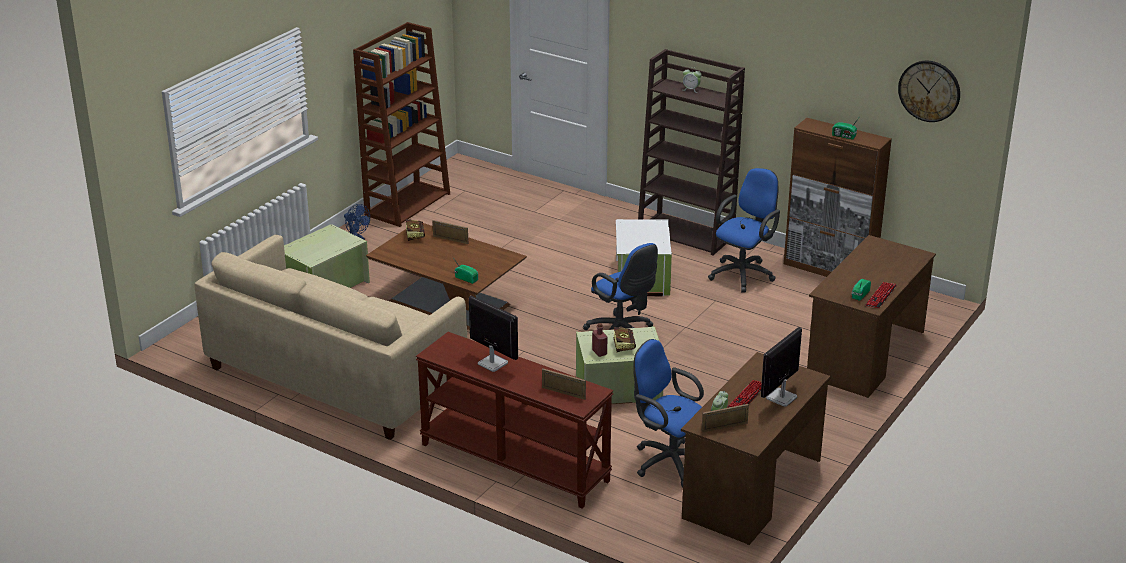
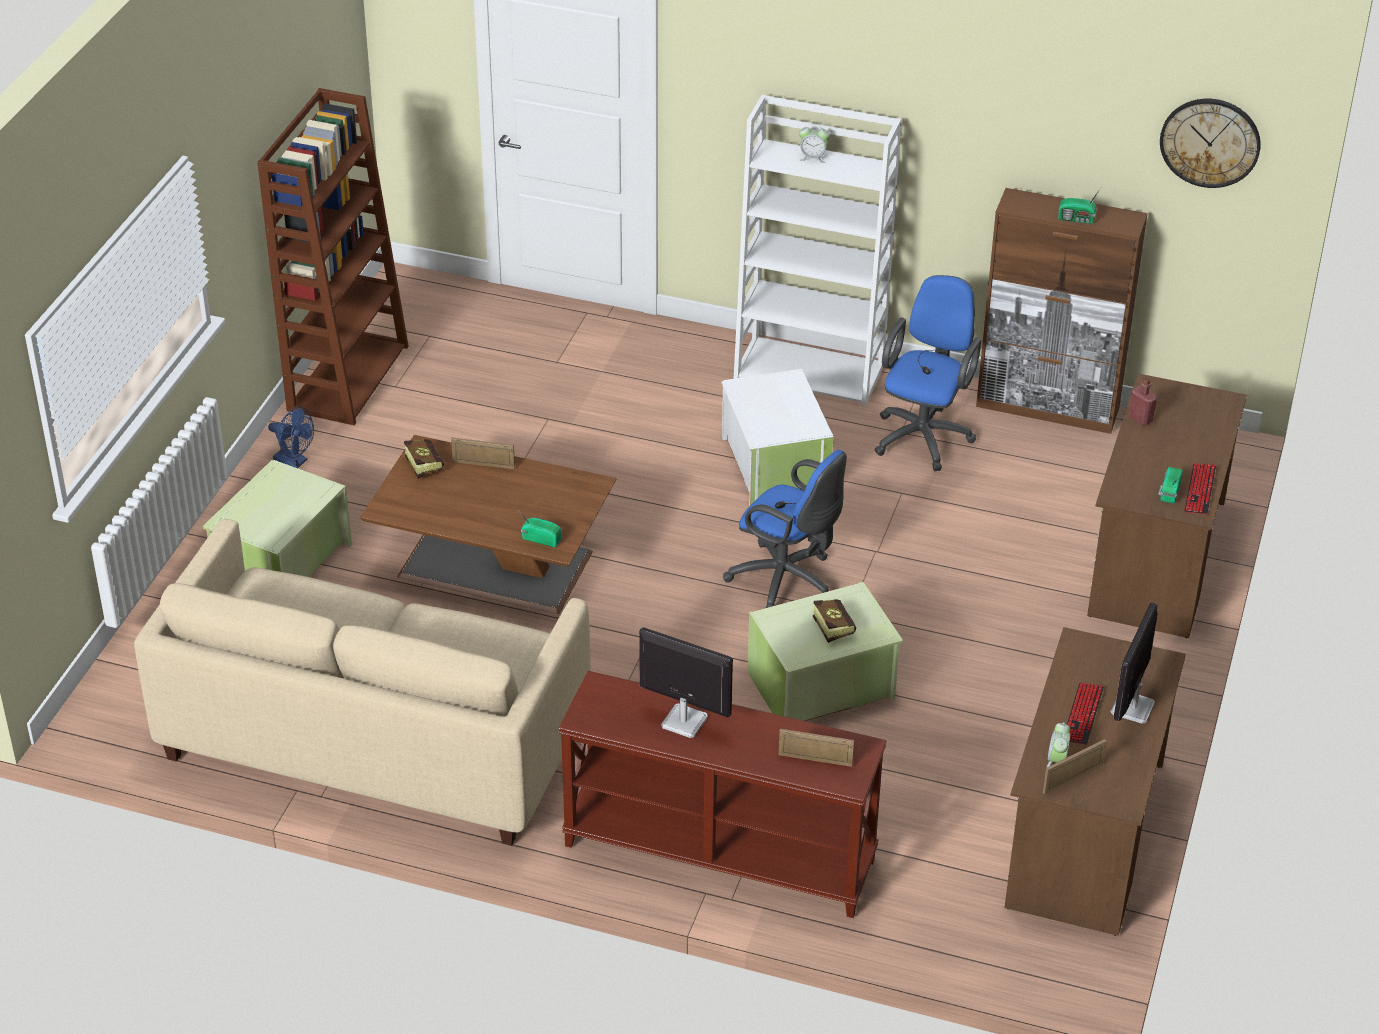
camera: 15 degrees left, 10 degrees up
(599, 352) = (800, 646): red bottle -> red bottle (1140, 419)
(667, 461) = (945, 807): blue office chair -> none
(687, 234) = (811, 371): brown bookcase -> white bookcase

